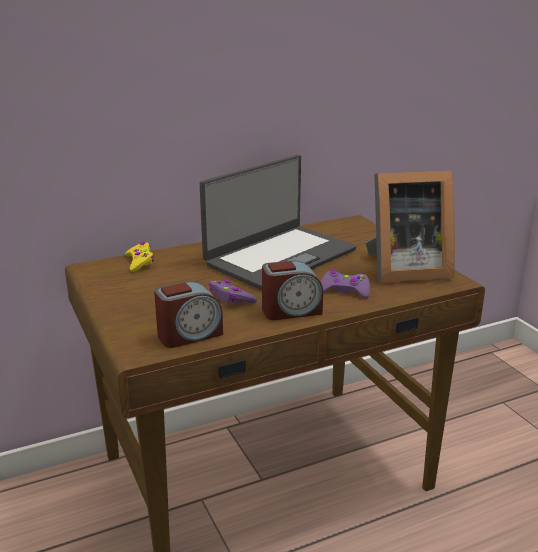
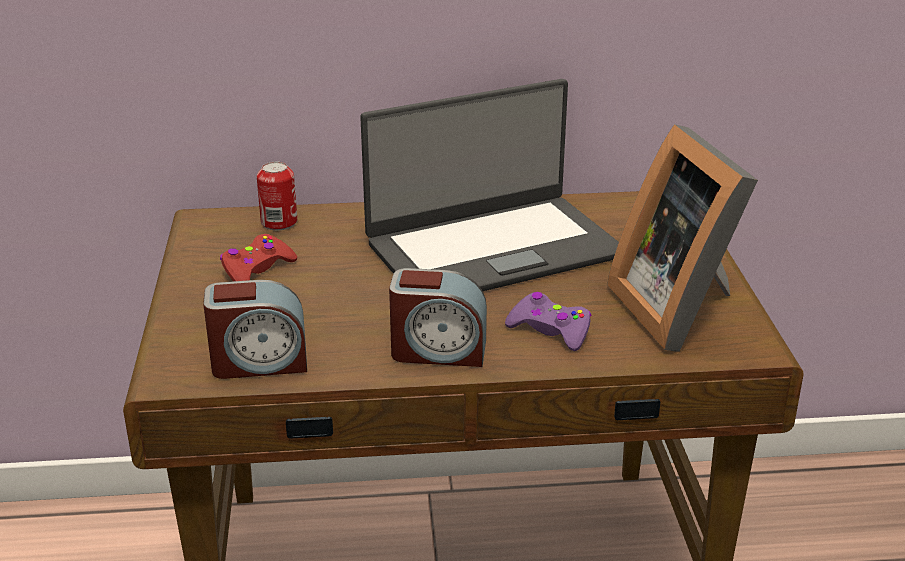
camera: 20 degrees right, 5 degrees up
(140, 262) = (279, 222): yellow game controller -> can
(146, 288) = (256, 269): none -> red game controller
(231, 298) = (364, 310): purple game controller -> none
(403, 269) = (680, 309): picture frame -> picture frame turned 60 degrees clockwise

